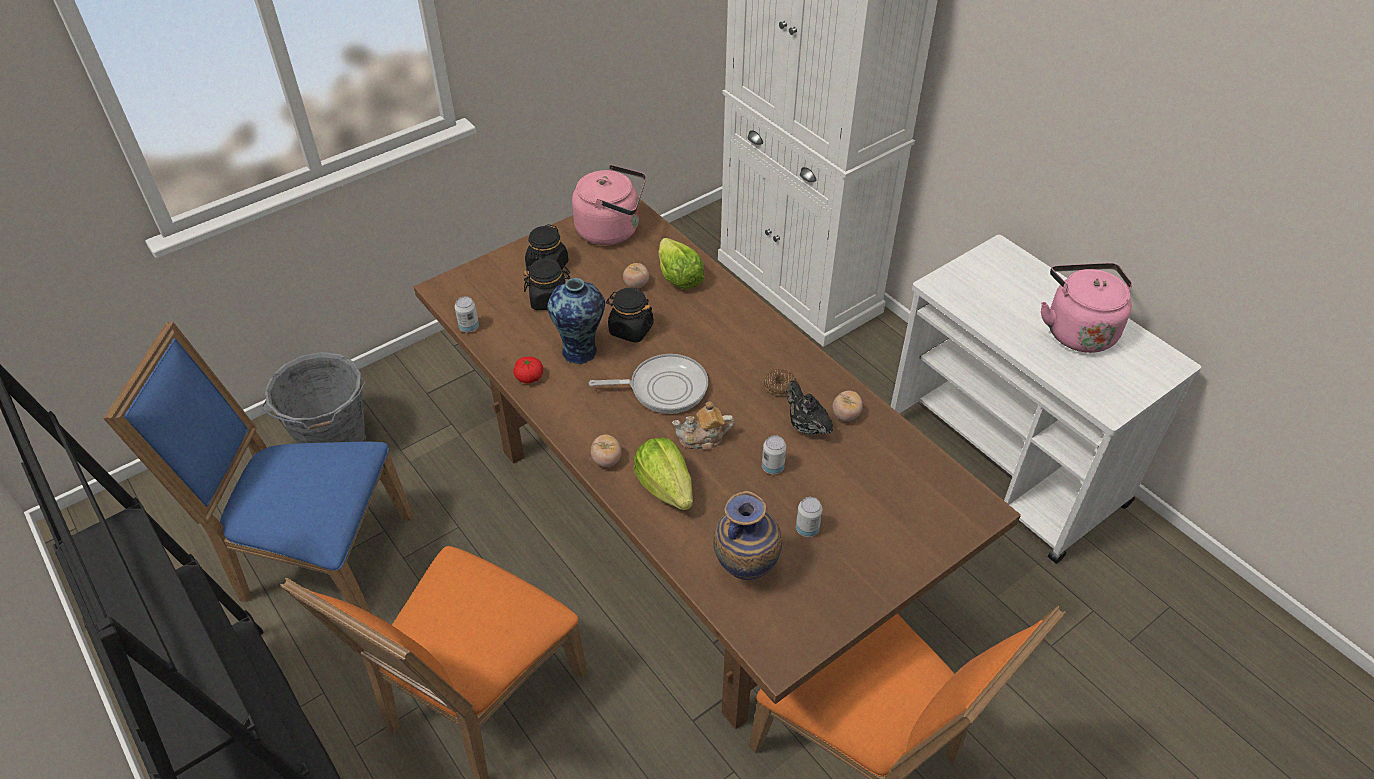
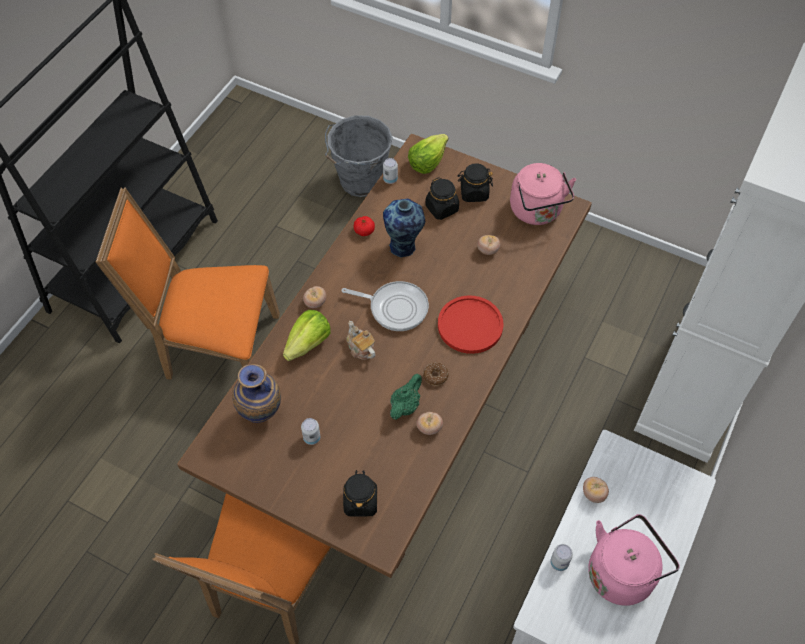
camera: 65 degrees right, 10 degrees up
(316, 560) = (274, 220): blue chair -> none
(630, 329) = (440, 266): black jar -> black jar (360, 501)
(663, 388) = (395, 308): frying pan -> frying pan turned 45 degrees counterclockwise
(678, 277) = (512, 272): lettuce -> lettuce (427, 161)
(728, 334) = (470, 325): none -> red plate
(772, 467) = (356, 399): can -> can (559, 562)
(805, 425) = (405, 405): black teapot -> green teapot
(984, 317) = (593, 494): none -> tomato

